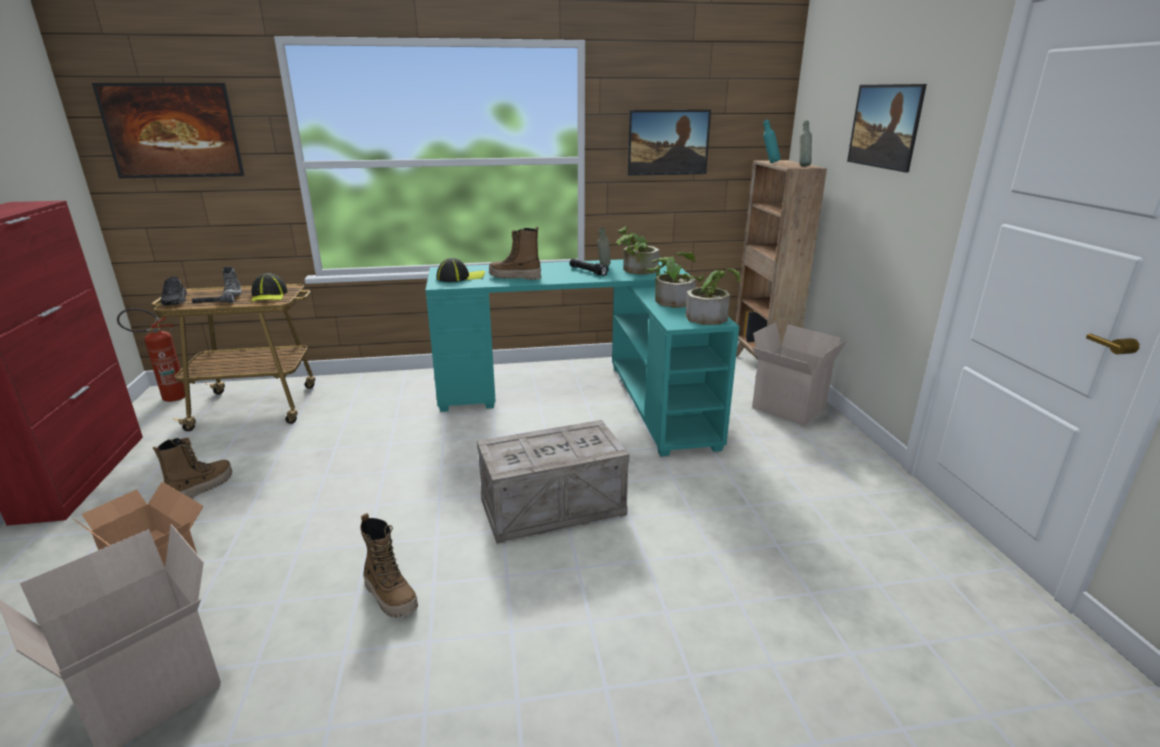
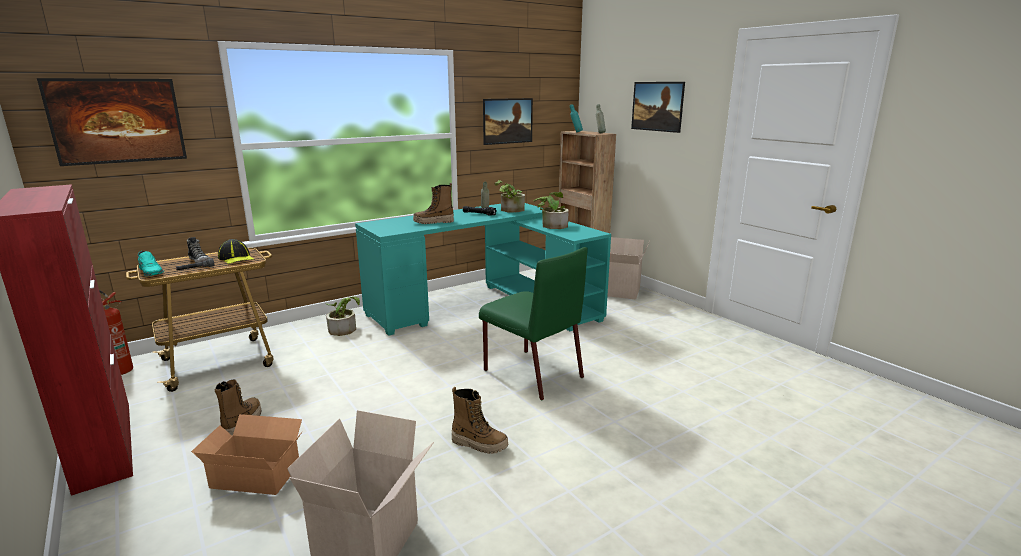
camera: 25 degrees left, 5 degrees down
(176, 300) = (151, 272): black shoe -> turquoise shoe
(460, 277) = (392, 227): cap -> none
(551, 508) = (531, 373): crate -> green chair
(709, 316) = (587, 231): potted plant -> potted plant (344, 328)

